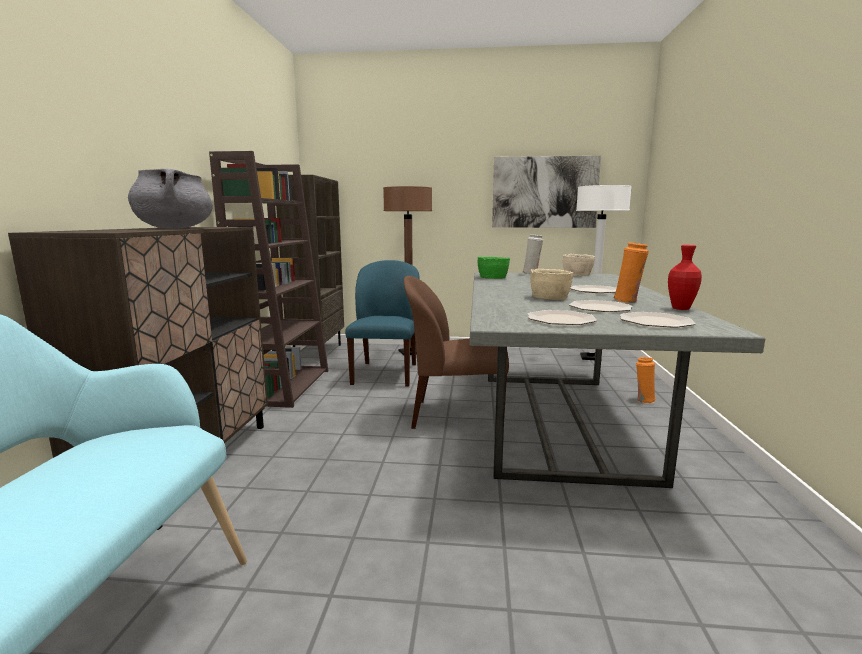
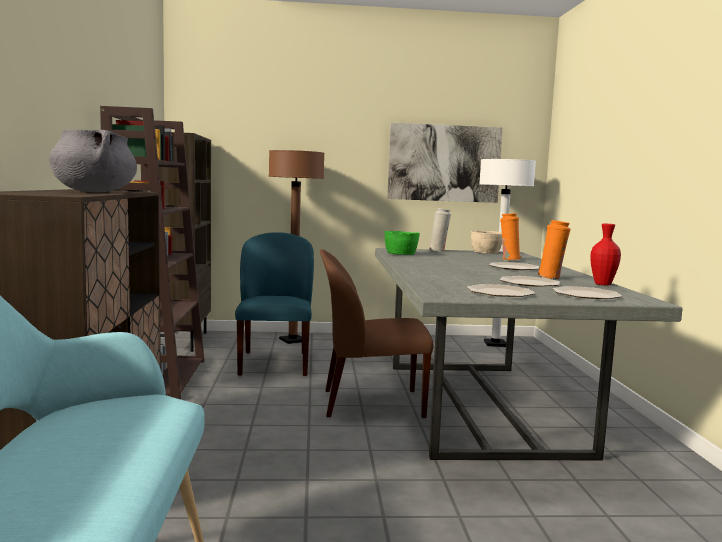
camera: 10 degrees left, 5 degrees down
(550, 297) = (475, 273): beige bowl -> none
(643, 400) = (559, 384): orange vase -> orange vase (509, 259)

